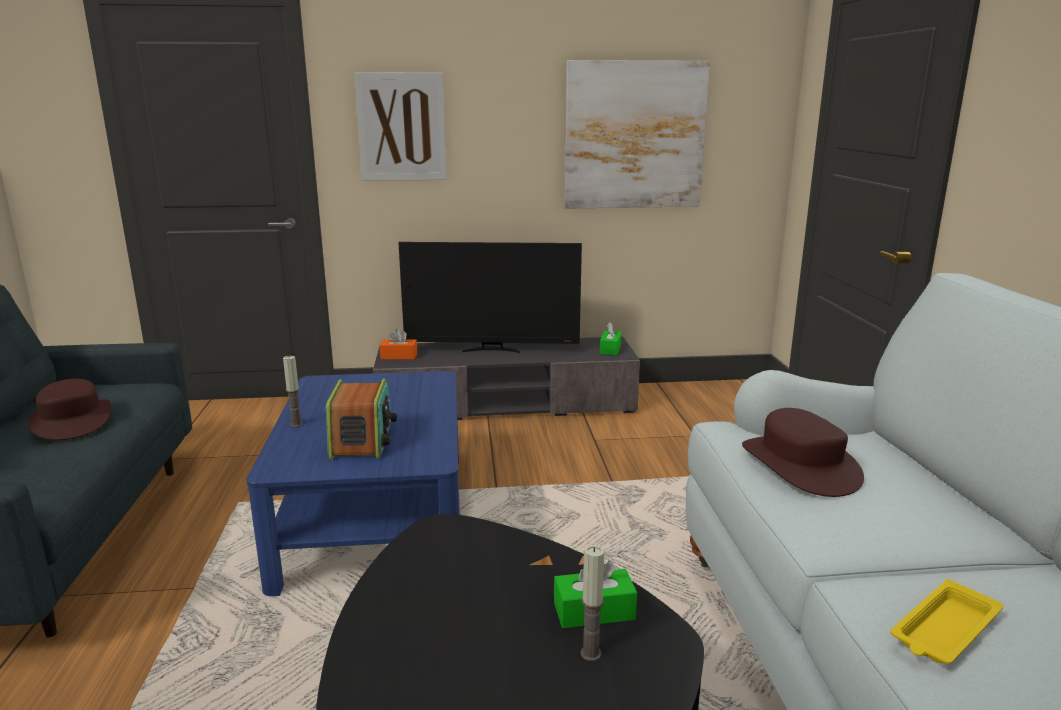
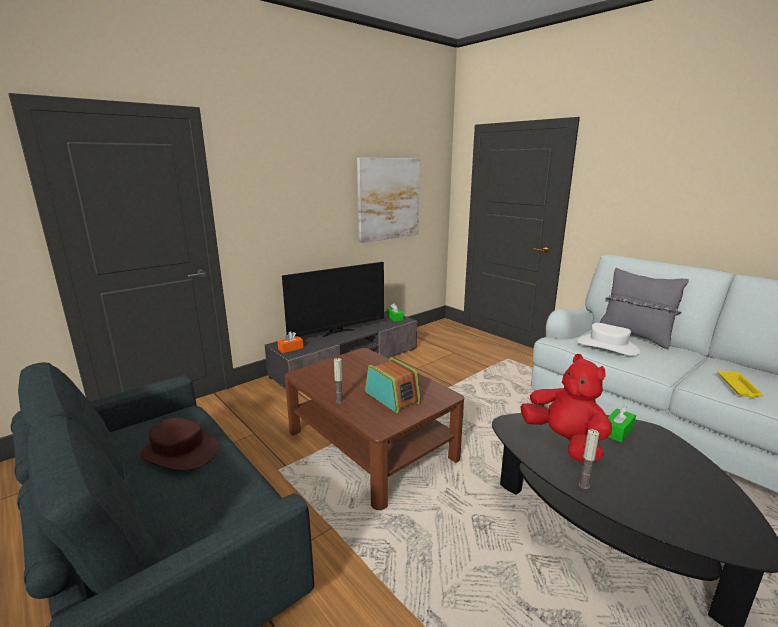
camera: 35 degrees left, 0 degrees up
(375, 516) = (370, 444): blue coffee table -> brown coffee table
(401, 127) = (270, 201): picture -> none
(471, 585) = (564, 442): none -> red plush toy
(591, 653) = (644, 446): candle -> candle (584, 485)
(800, 465) = (607, 346): brown hat -> white hat
(920, 469) = (634, 336): none -> grey pillow

